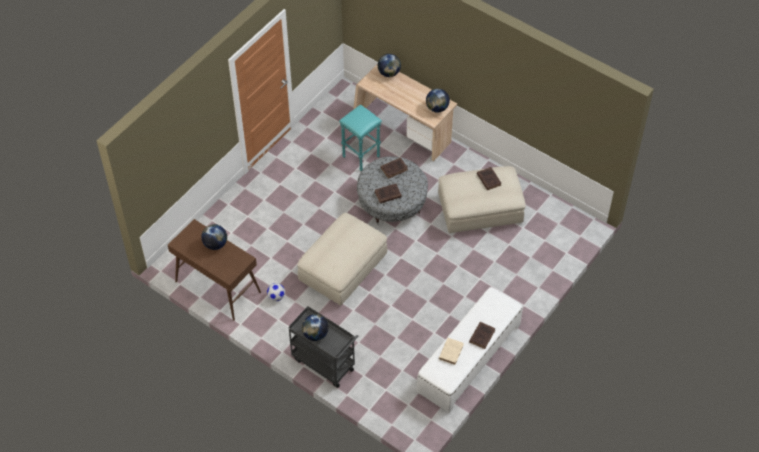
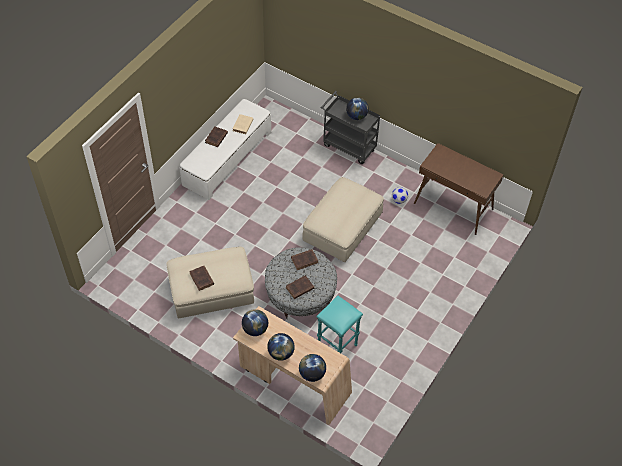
camera: 175 degrees right, 0 degrees up
(215, 244) = (459, 176): globe -> globe (281, 353)

